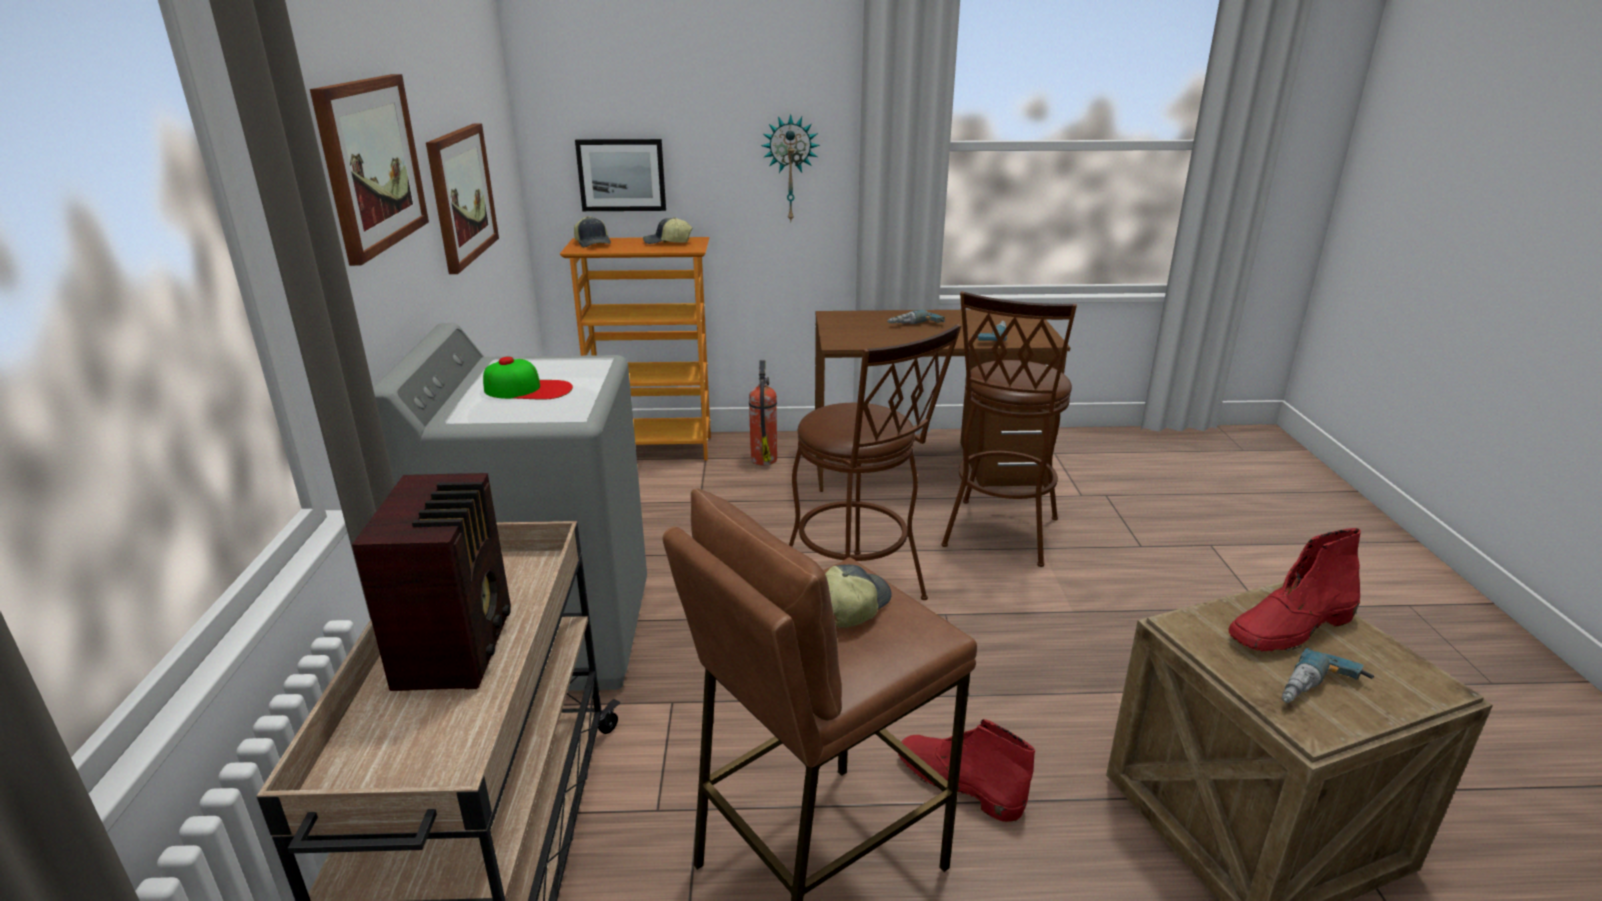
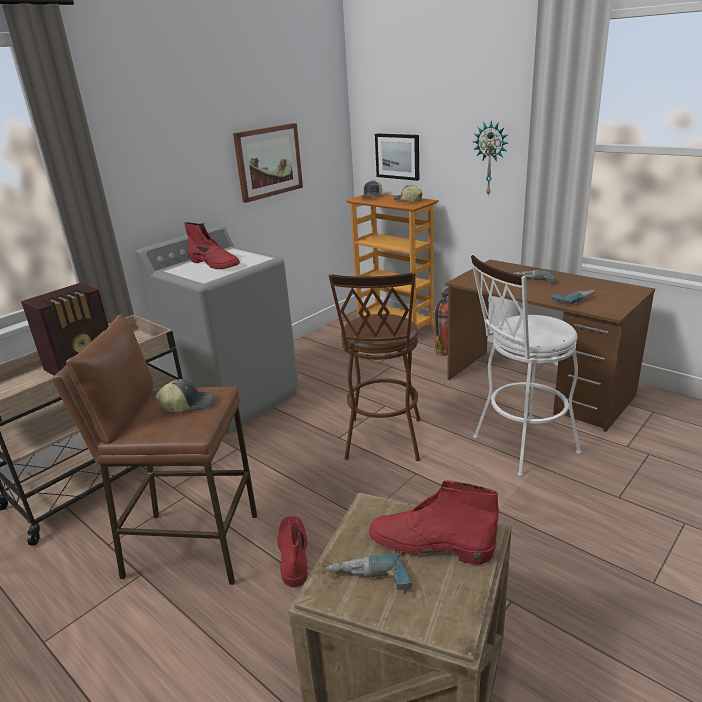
camera: 45 degrees right, 0 degrees up
(371, 164) = (172, 143): picture -> none
(528, 389) = (215, 264): cap -> red boot
(998, 537) = (518, 447): brown stool -> white stool

